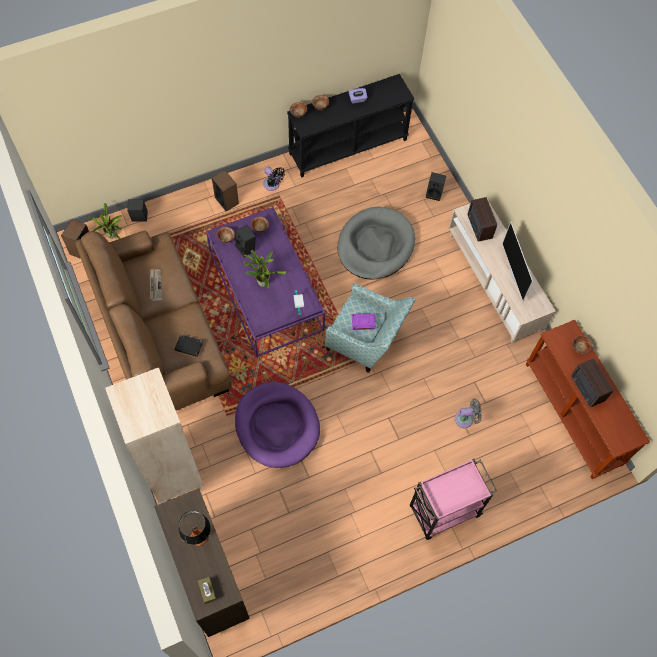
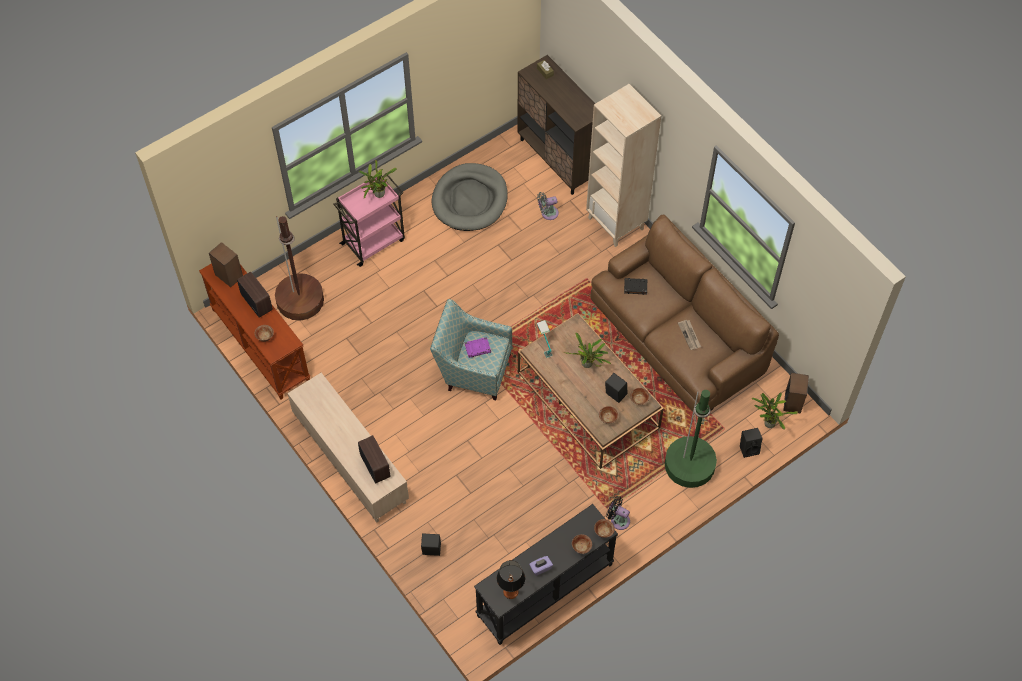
camera: 170 degrees right, 5 degrees down
(196, 215) = (690, 465): none -> green floor lamp
(199, 537) = (563, 101): table lamp -> table lamp (510, 592)
(226, 200) = (663, 489): speaker -> speaker (229, 275)
(265, 290) = (588, 400): purple coffee table -> brown coffee table
(277, 426) = (538, 279): purple dog bed -> none
(375, 245) = (485, 473): grey dog bed -> grey dog bed (470, 200)
(443, 493) = (378, 195): none -> potted plant
(466, 419) = (363, 319): grey fan -> grey fan (548, 213)
(514, 274) = (332, 422): television -> none
(529, 456) = (300, 300): none -> brown floor lamp

